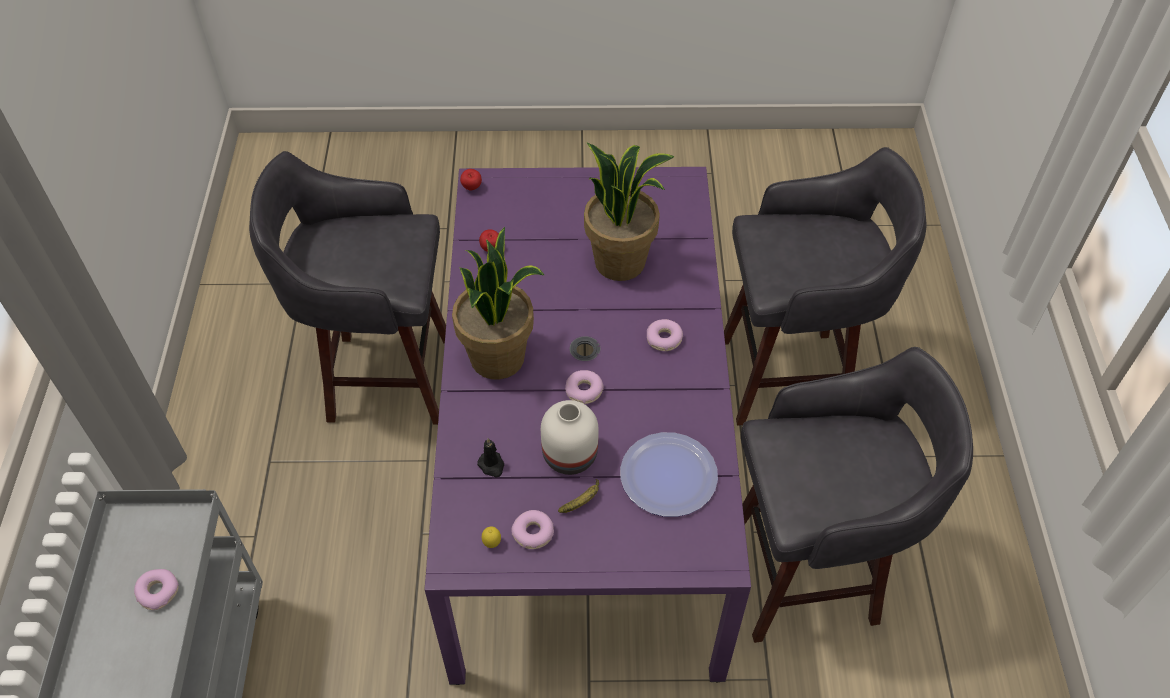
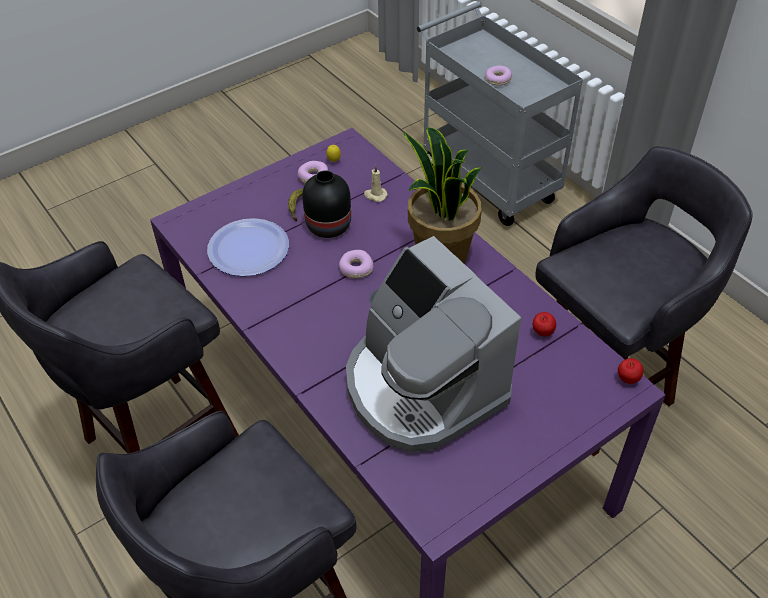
camera: 145 degrees right, 5 degrees down
(492, 465) = (375, 195): black candle -> beige candle
(570, 454) = (329, 227): white vase -> black vase
(620, 261) = (422, 387): potted plant -> coffee machine
(664, 339) = (325, 339): donut -> none

